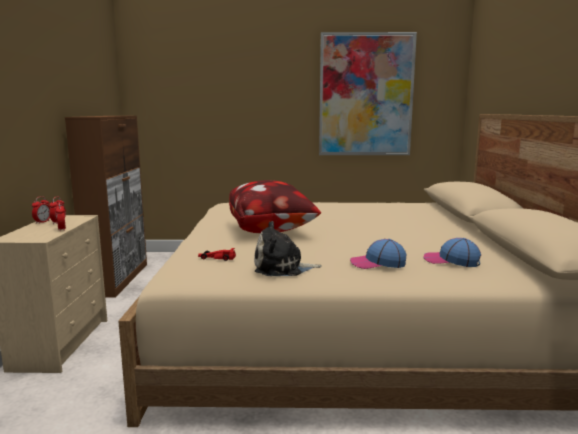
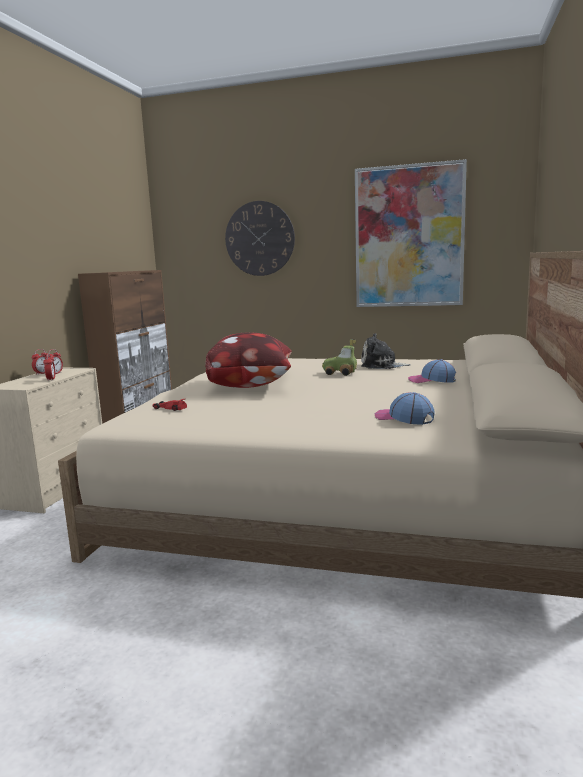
camera: 15 degrees right, 0 degrees up
(229, 90) = (259, 238): none -> wall clock
(282, 268) = (220, 419): plush toy -> plush toy (381, 366)
(341, 217) = (340, 373): none -> toy car
(377, 263) = (319, 418): cap -> cap (431, 380)

